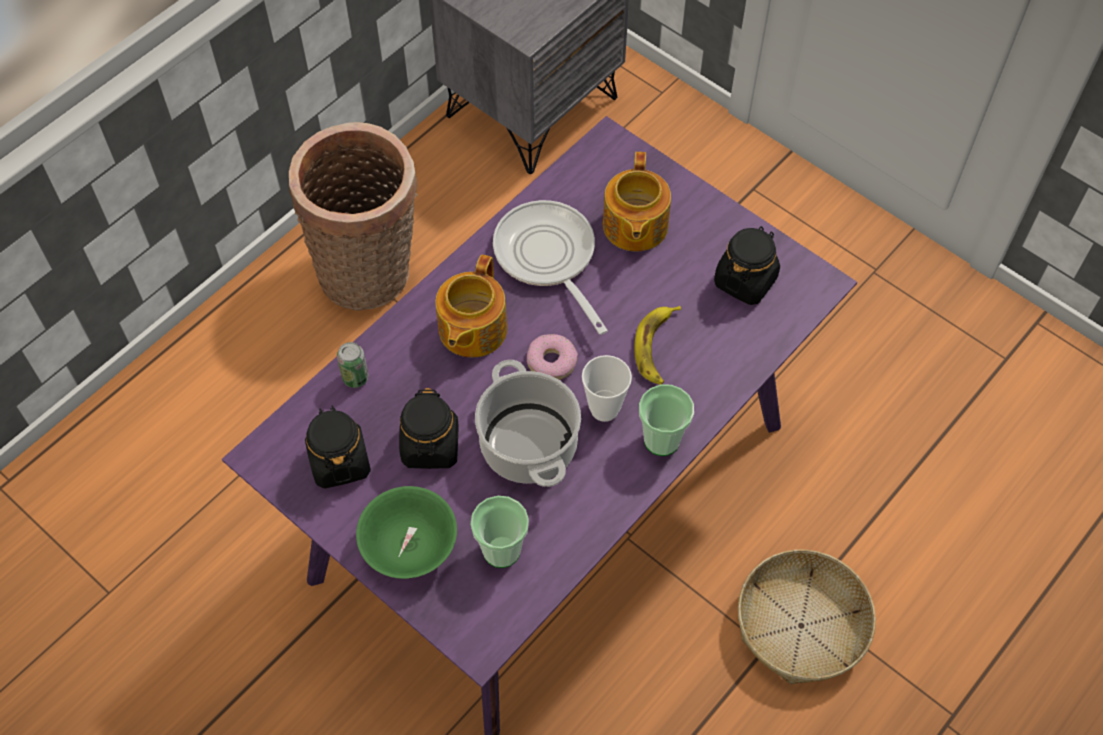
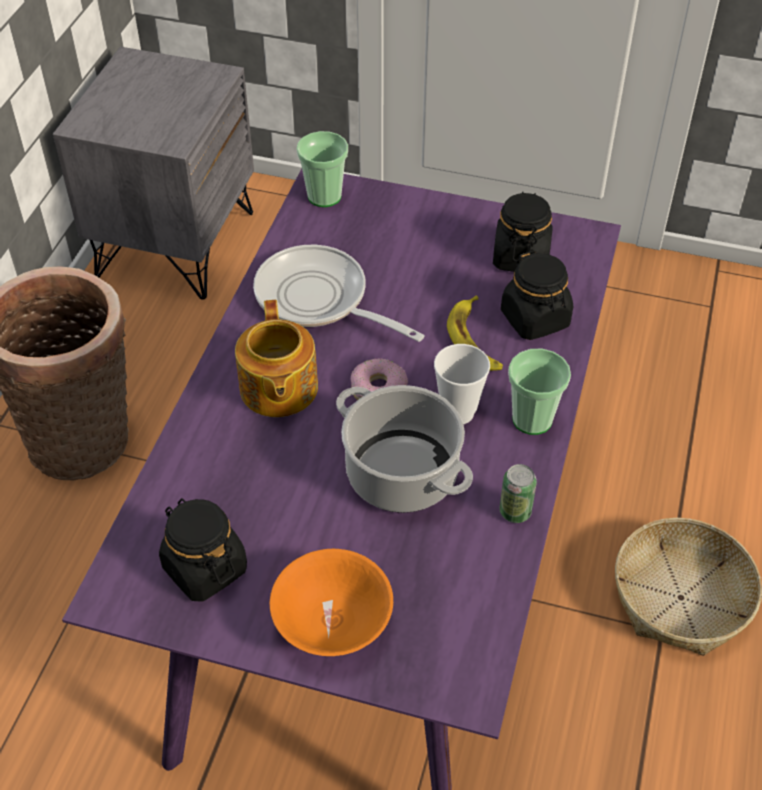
camera: 25 degrees left, 10 degrees down
(355, 377) = (177, 478): can -> can (515, 512)
(410, 546) = (333, 623): green bowl -> orange bowl
(430, 446) = (298, 514): black jar -> black jar (535, 319)
(501, 550) = (435, 587): cup -> cup (324, 196)
(634, 226) = (387, 246): teapot -> none

